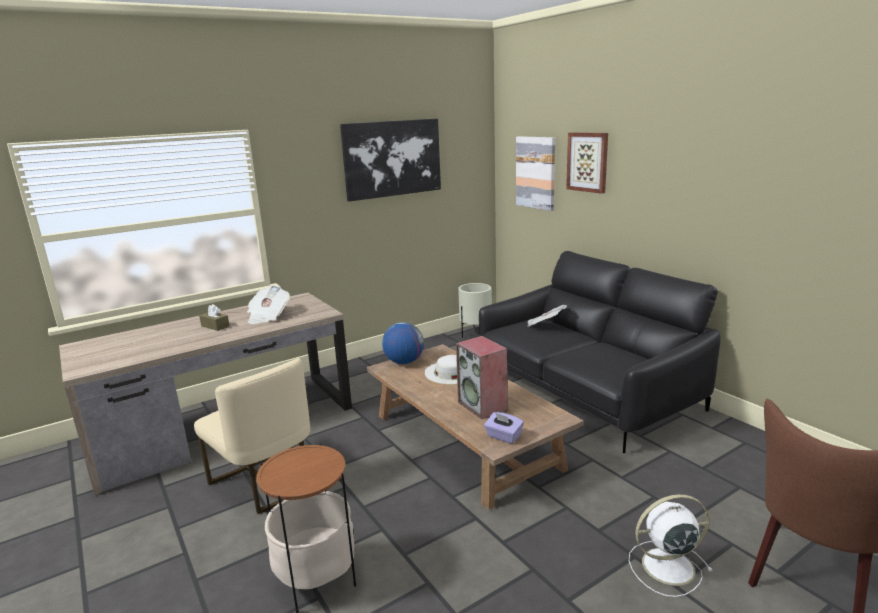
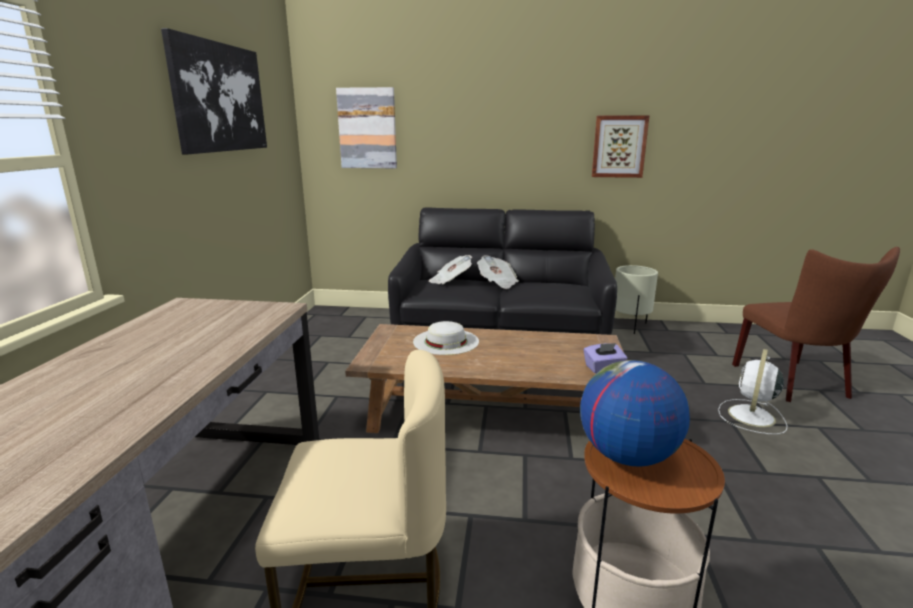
camera: 50 degrees left, 0 degrees up
(215, 326) = (115, 374): brown tissue box -> none
(268, 316) = (191, 335): newspaper -> newspaper (497, 283)
(404, 362) = (378, 350): globe -> globe (626, 456)
(476, 333) = (321, 323): beige planter -> beige planter (630, 326)
(483, 406) = (535, 355): speaker -> none
(588, 162) = (440, 112): picture -> picture (619, 146)

